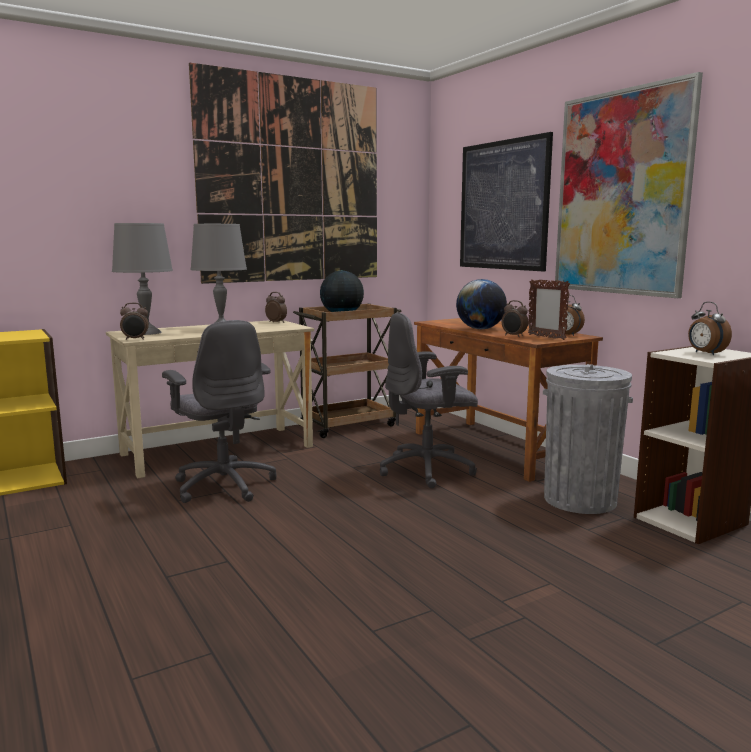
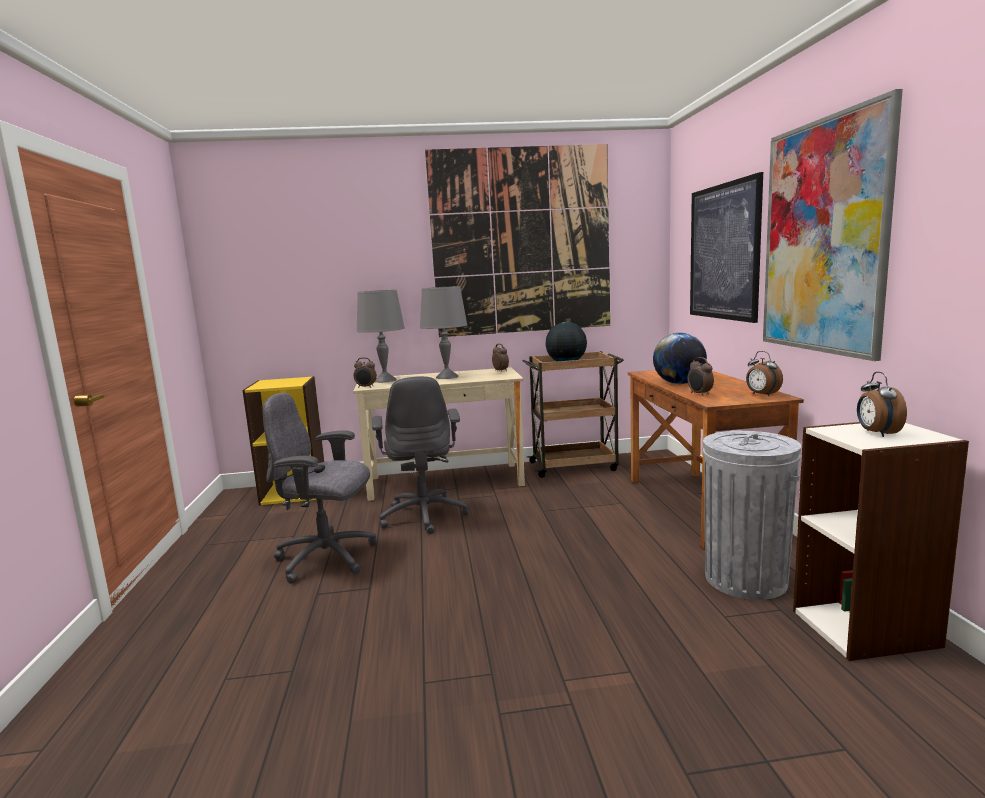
camera: 25 degrees right, 0 degrees up
(428, 470) = (610, 523): grey office chair -> grey office chair (327, 559)
(546, 337) = (733, 397): picture frame -> none

